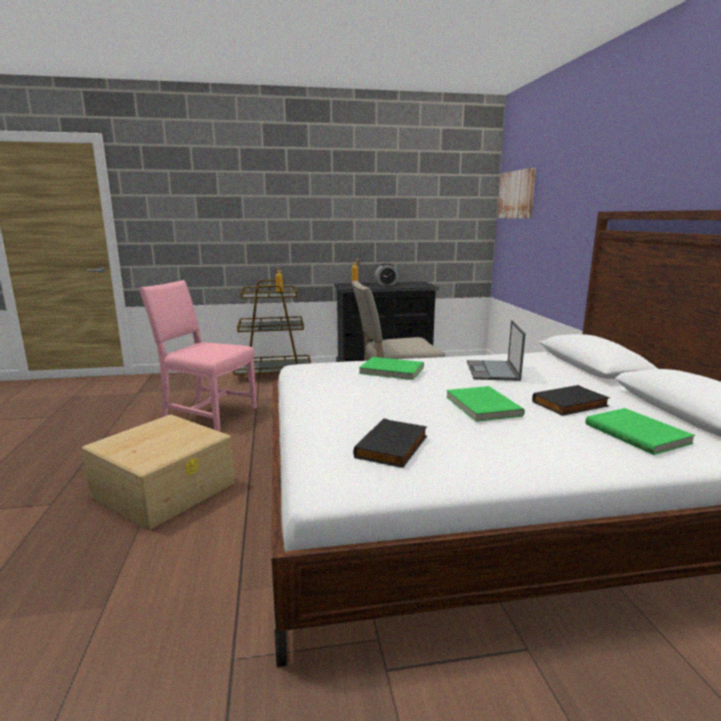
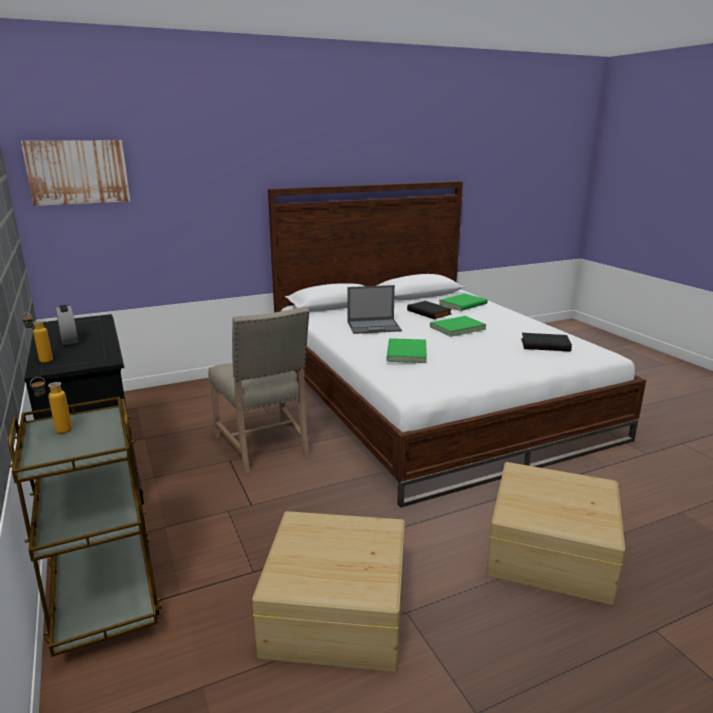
camera: 105 degrees left, 5 degrees up
(206, 413) = (334, 610): pink chair -> beige storage box

